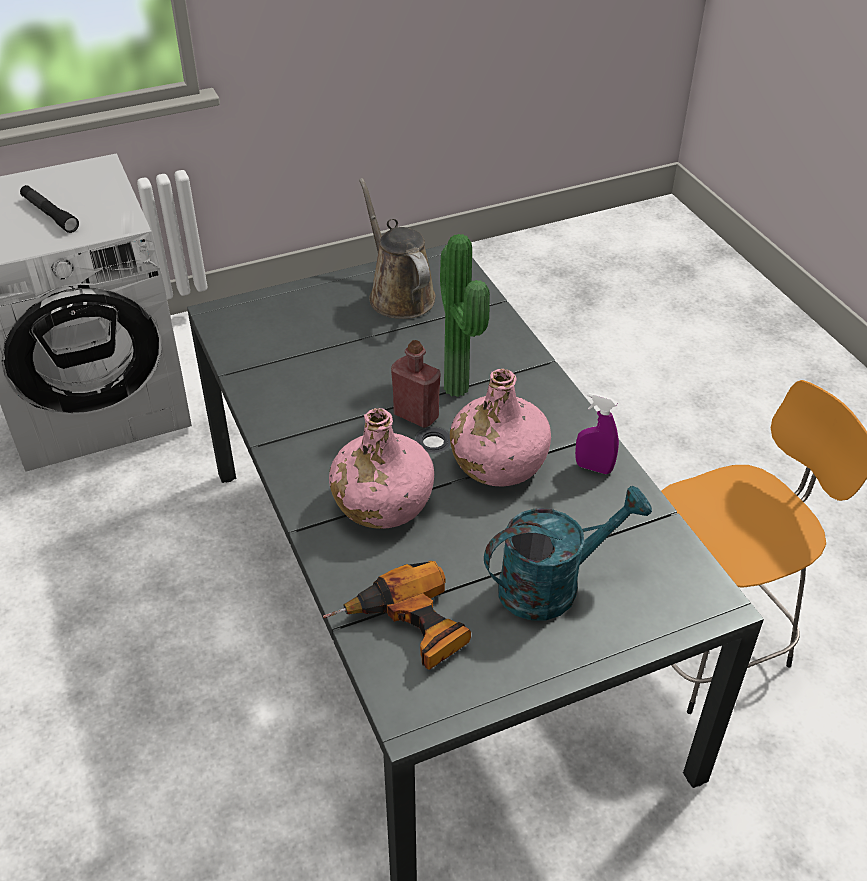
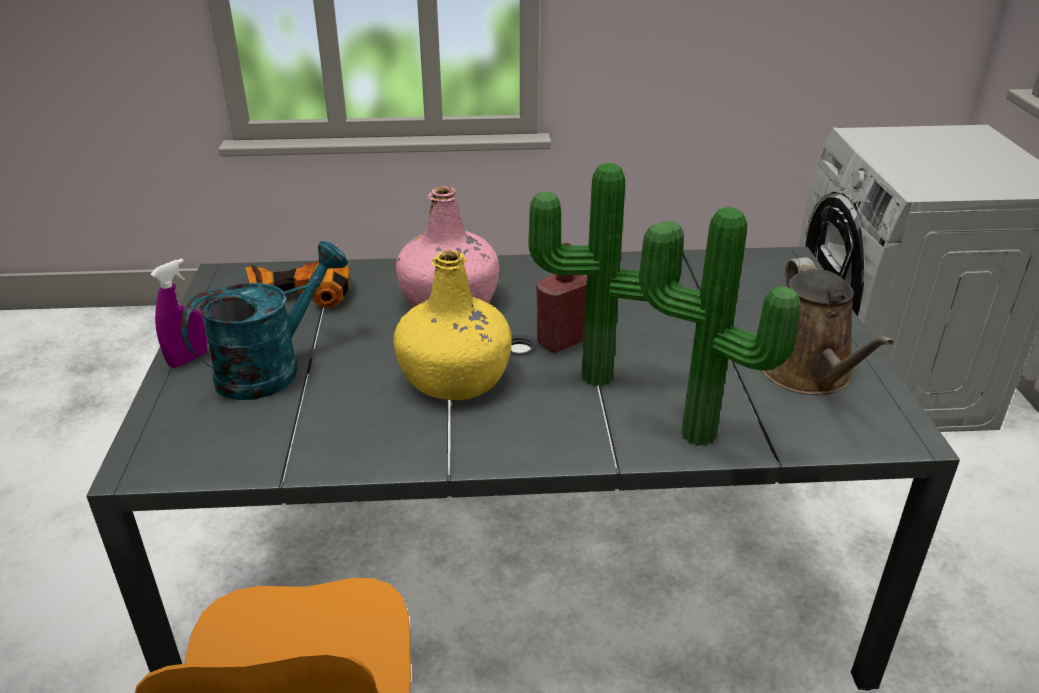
camera: 110 degrees right, 10 degrees down
(50, 214) = (939, 162): black flashlight -> none
(398, 294) = (809, 374): brown watering can -> brown watering can turned 90 degrees clockwise
(498, 462) = (456, 377): pink bottle -> yellow bottle
(501, 334) = (696, 439): none -> potted plant
(552, 584) = (271, 368): turquoise watering can -> turquoise watering can turned 135 degrees counterclockwise
(593, 468) = (399, 442): purple spray bottle -> purple spray bottle (188, 359)

